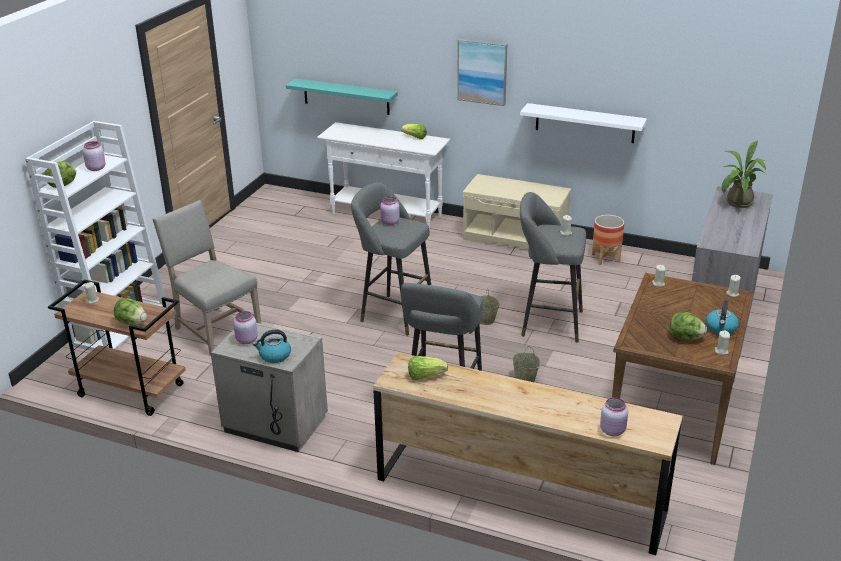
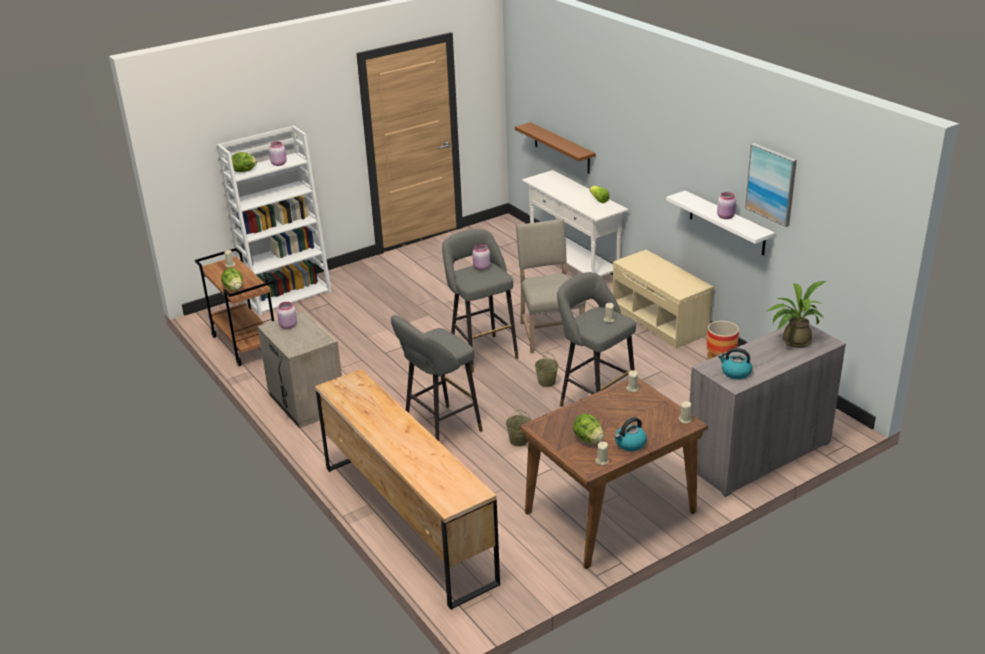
camera: 35 degrees right, 0 degrees up
(214, 329) = (344, 319): beige chair -> beige chair (549, 333)
(274, 356) = (291, 343): kettle -> kettle (735, 372)
(346, 96) = (561, 148): turquoise shelf -> brown shelf
(425, 376) = (356, 393): lettuce -> none
(482, 71) = (654, 150): picture -> picture (771, 184)
(613, 430) = (429, 483): pink jar -> pink jar (726, 217)

